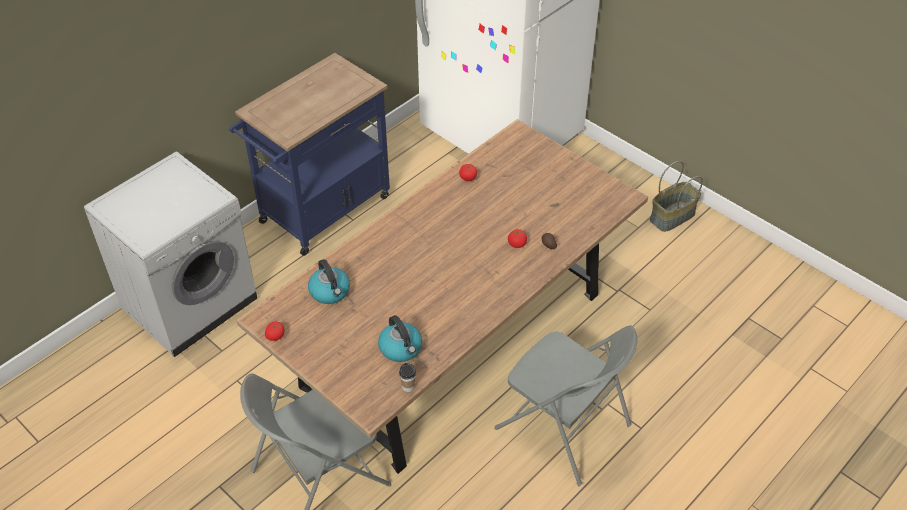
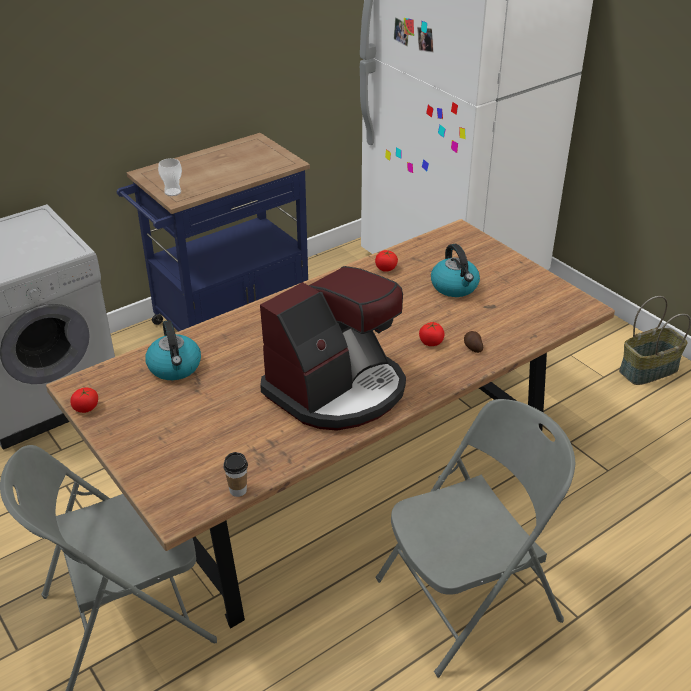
camera: 10 degrees right, 10 degrees down
(282, 129) = (172, 192): none -> cup
(401, 348) = (244, 442): kettle -> kettle (455, 287)
(457, 295) = (337, 389): none -> coffee machine
(562, 427) = (467, 600): grey chair -> grey chair turned 75 degrees counterclockwise

